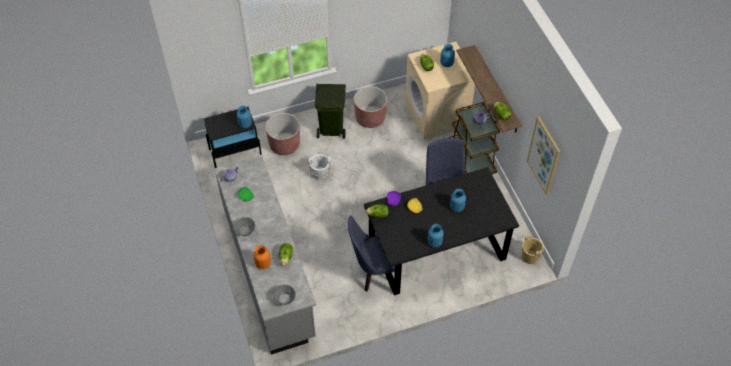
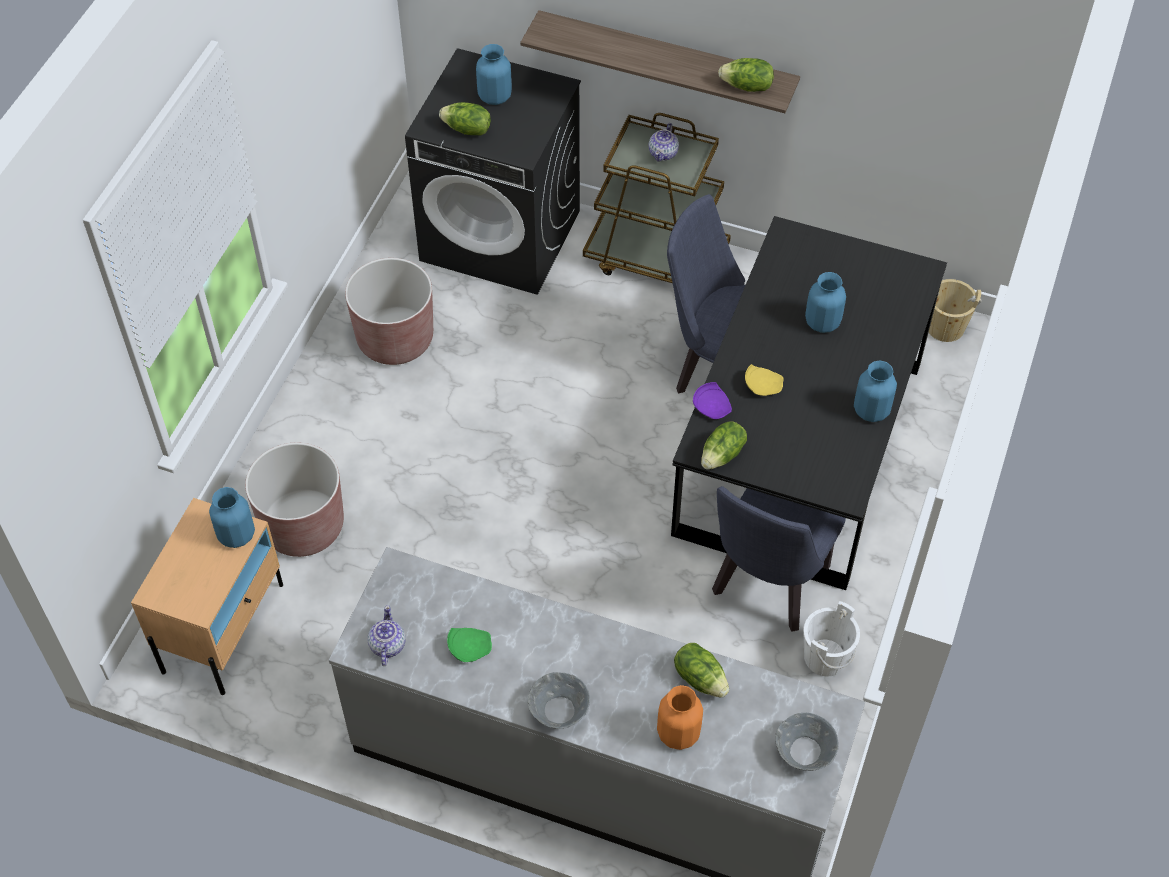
camera: 50 degrees left, 0 degrees up
(235, 152) = (224, 627): black nightstand -> beige nightstand
(320, 173) = (439, 513): white bucket -> white bucket (825, 657)
(332, 128) = (351, 417): green trash can -> none
(437, 115) = (501, 235): beige washing machine -> black washing machine
(544, 155) = (913, 88): picture -> none

